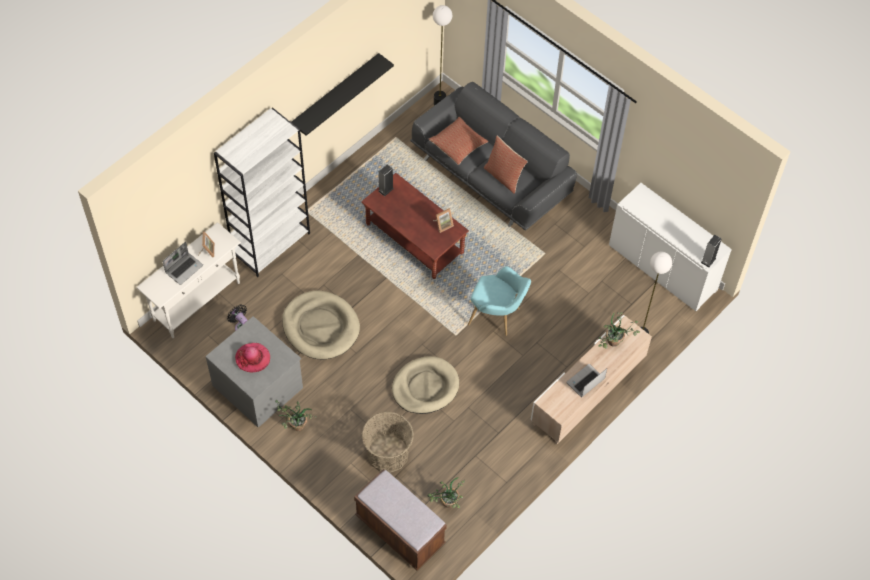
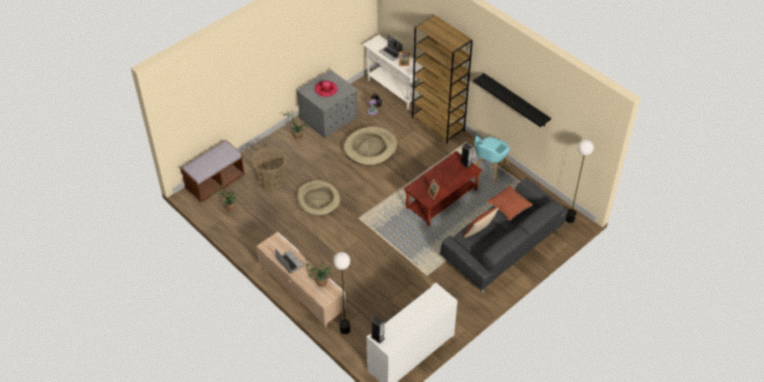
camera: 95 degrees right, 10 degrees down
(271, 243) = (438, 124): white bookcase -> brown bookcase
(497, 317) = (371, 243): turquoise armchair -> turquoise armchair (488, 170)

